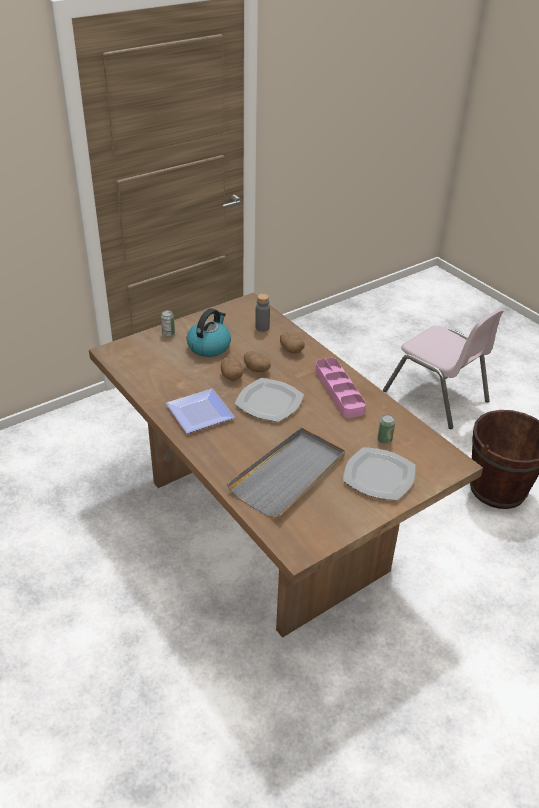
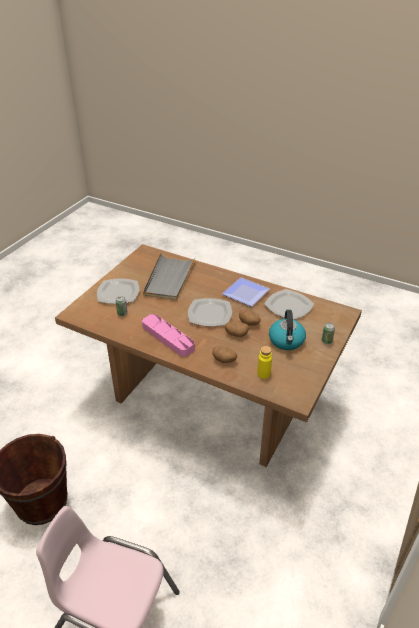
camera: 155 degrees right, 0 degrees up
(165, 379) = (289, 306): none -> plate
(262, 327) = (263, 374): grey bottle -> yellow bottle

